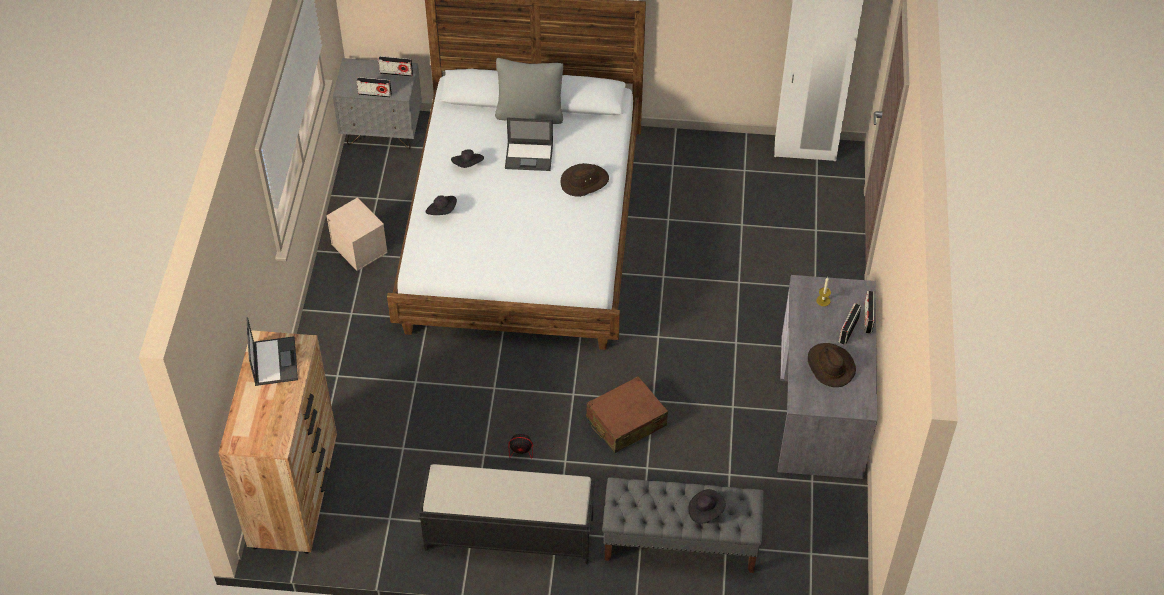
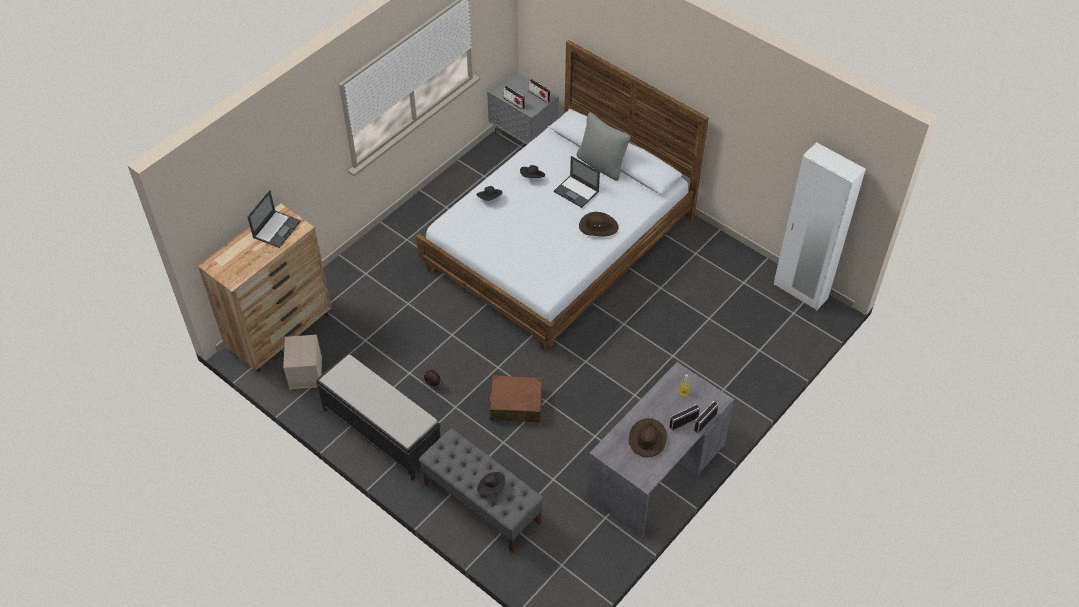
camera: 35 degrees right, 0 degrees up
(360, 248) = (446, 202): beige storage box -> beige storage box (306, 373)

